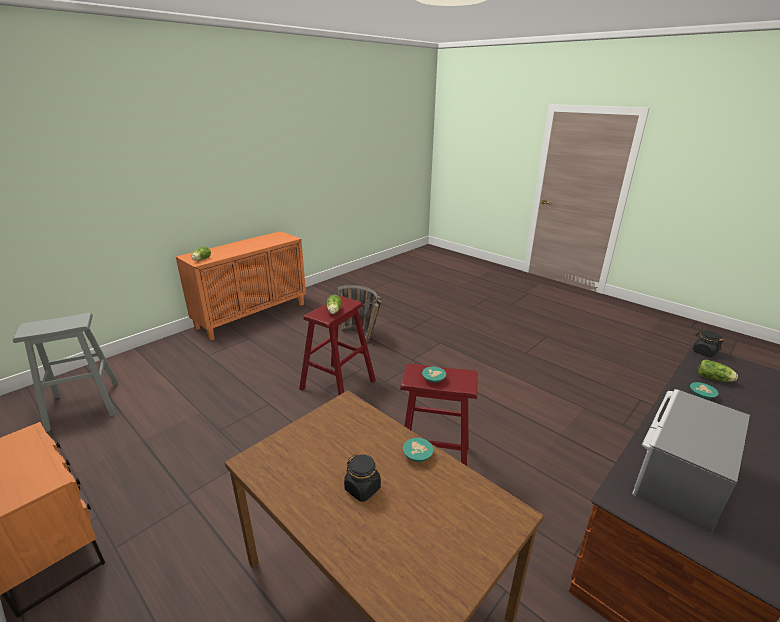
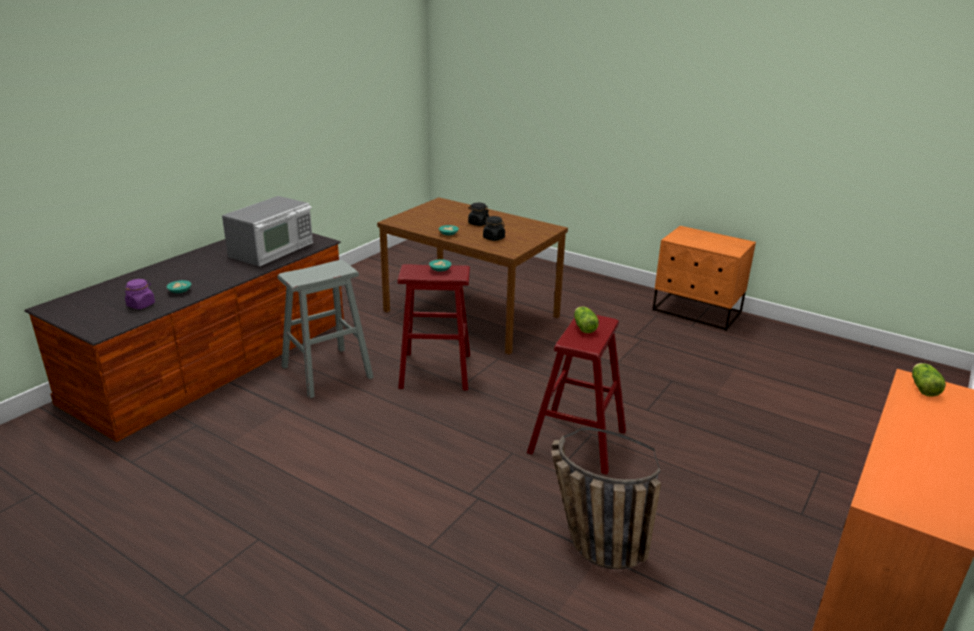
camera: 170 degrees right, 0 degrees up
(84, 405) = (854, 389): grey stool -> grey stool (327, 372)
(704, 352) = (101, 331): black jar -> black jar (494, 238)
(714, 379) = (141, 305): lettuce -> purple jar

